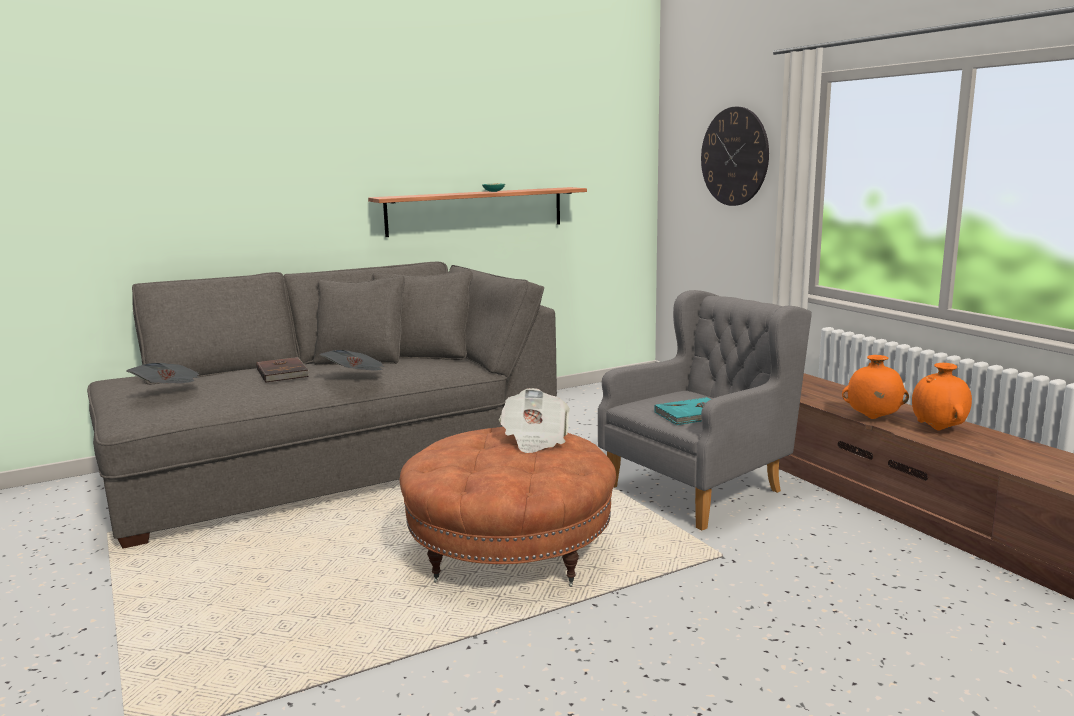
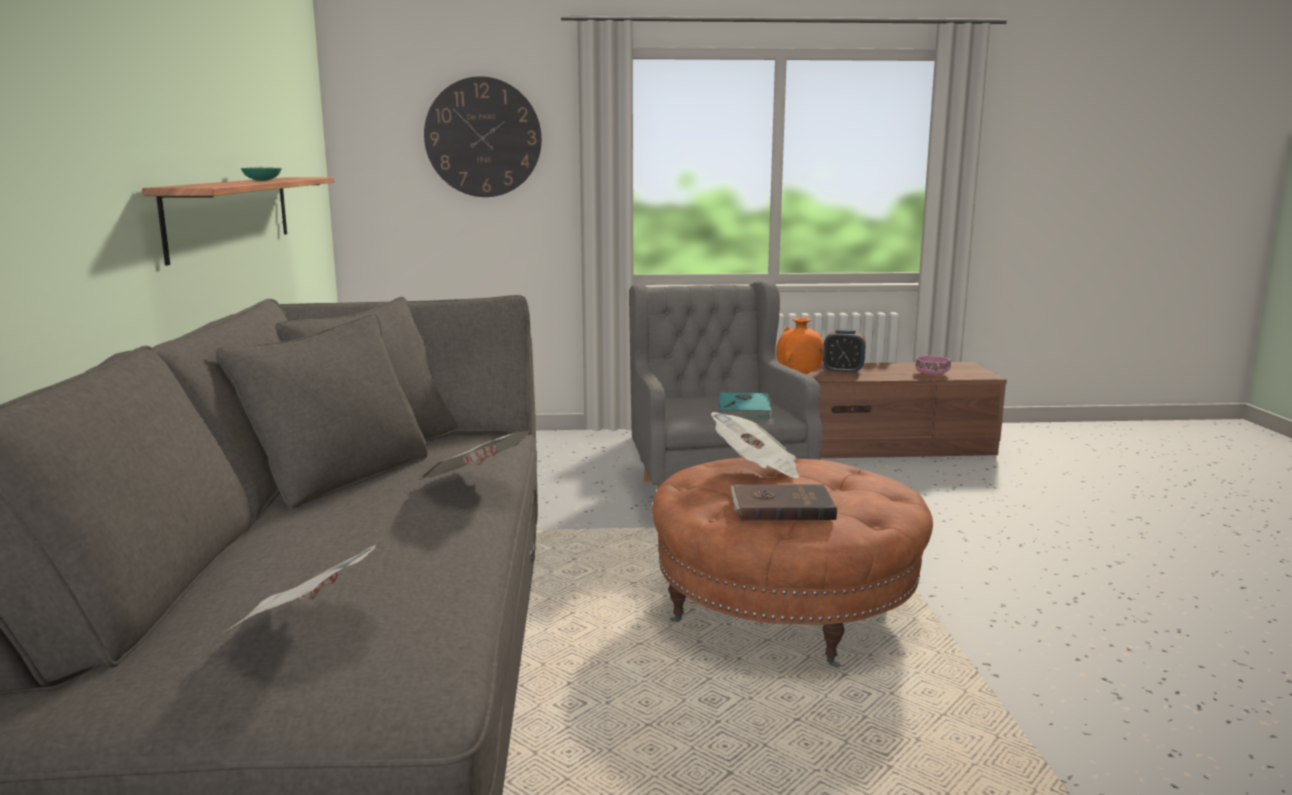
camera: 65 degrees left, 0 degrees up
(283, 372) = (350, 523): brown book -> brown book (781, 507)
(938, 429) = (843, 371): orange vase -> alarm clock
(1025, 464) = (931, 373): none -> pink bowl

